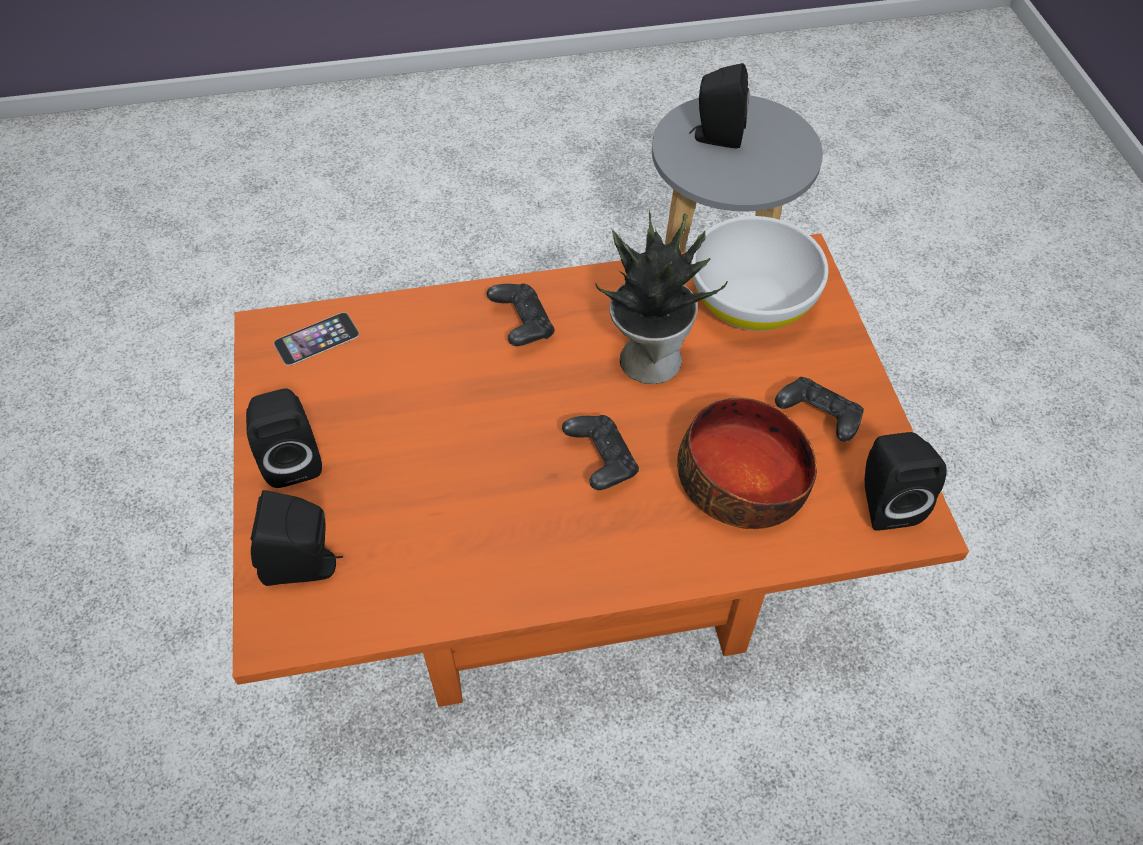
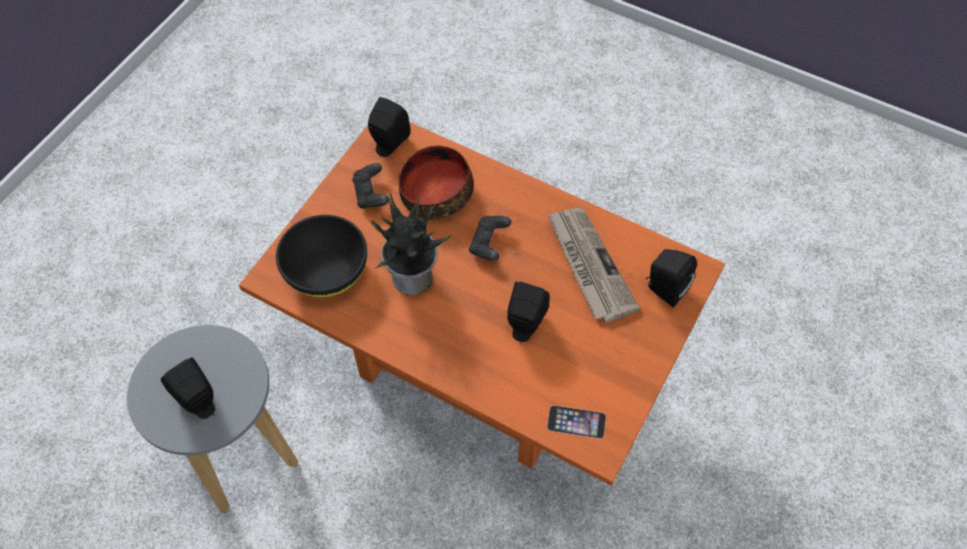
camera: 140 degrees left, 5 degrees up
(292, 459) = (637, 351): black speaker -> black speaker (524, 327)
(441, 526) = (588, 265): none -> newspaper
(522, 326) = (457, 345): black game controller -> none
(752, 302) = (326, 271): white bowl -> black bowl

